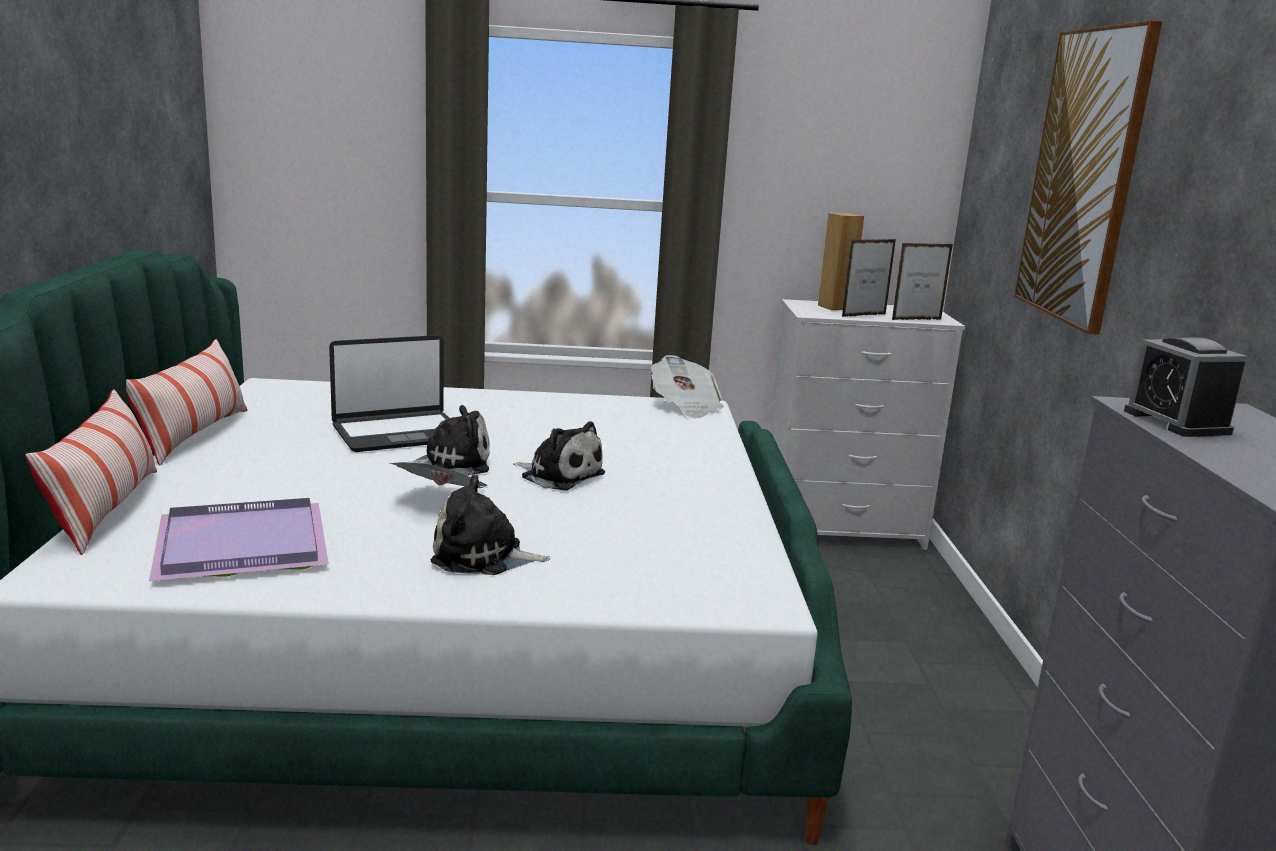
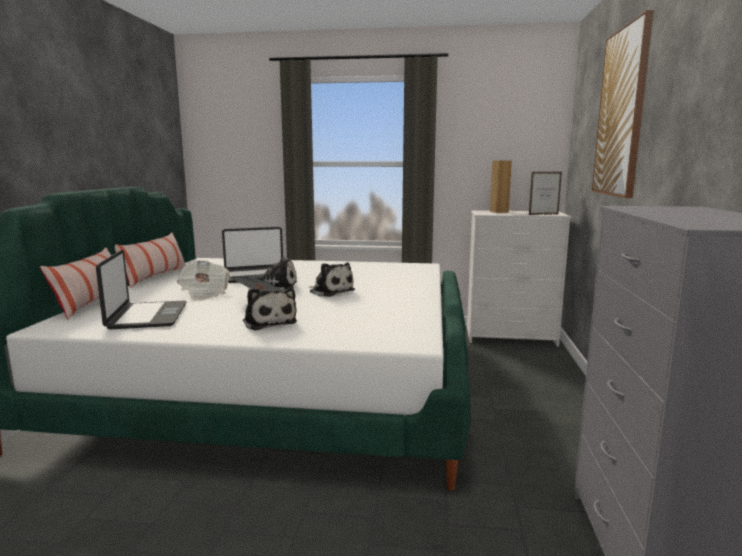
camera: 10 degrees right, 5 degrees down
(238, 544) = (147, 316): purple tray -> laptop
(483, 557) = (269, 322): plush toy -> plush toy turned 135 degrees counterclockwise
(685, 407) = (415, 265): newspaper -> newspaper (204, 294)
(864, 315) = (513, 214): picture frame -> none
(1176, 422) = (647, 210): alarm clock -> none

